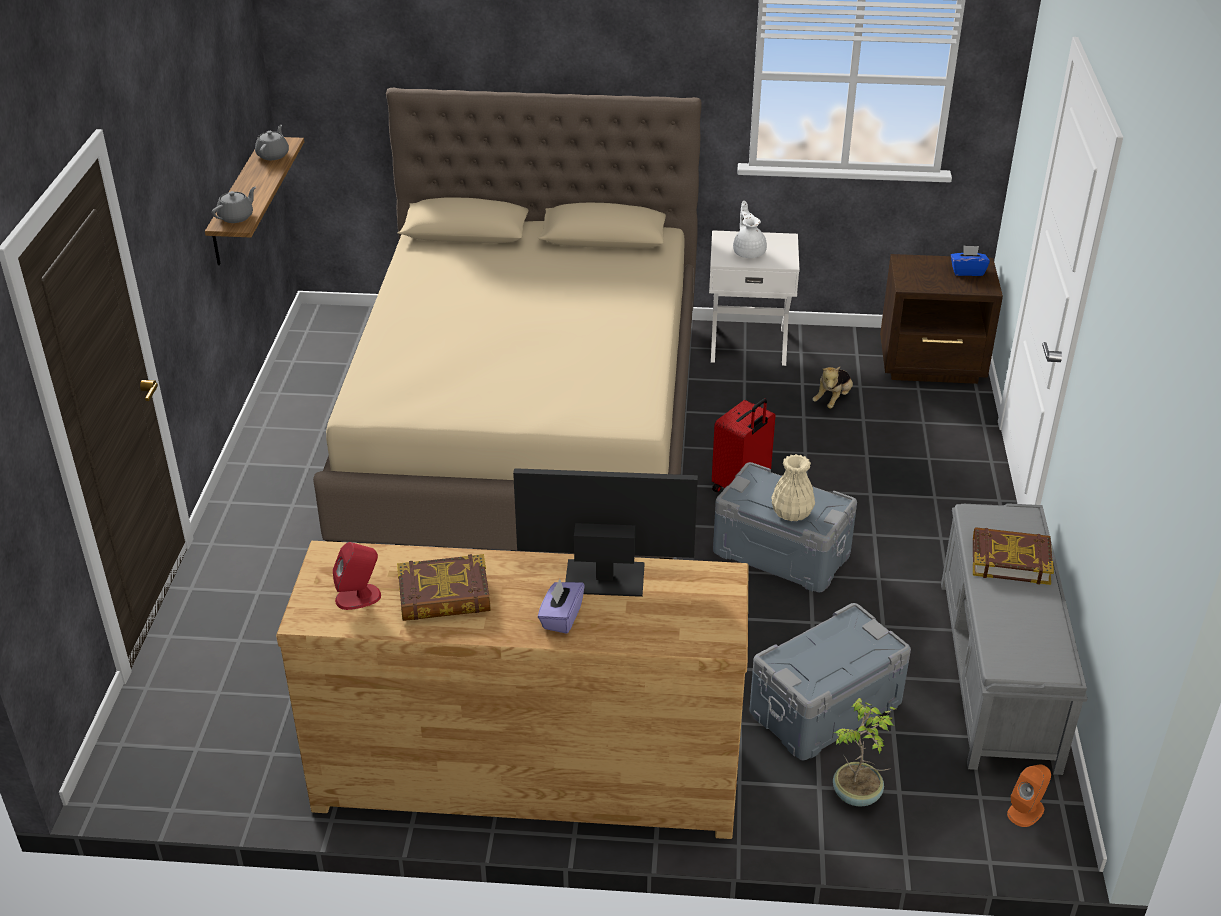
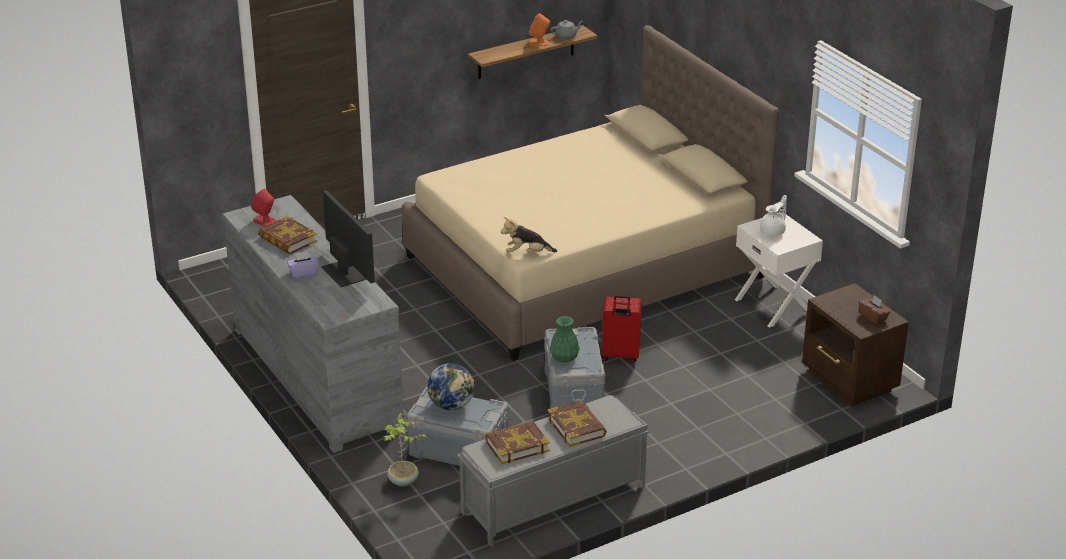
camera: 55 degrees right, 5 degrees down
(236, 217) = (491, 54): grey teapot -> none
(526, 772) = (317, 376): brown dresser -> grey dresser
(791, 514) = (564, 358): beige vase -> green vase
(817, 654) = (451, 405): none -> globe
(833, 399) = (754, 357): plush toy -> plush toy (527, 253)
(967, 271) = (873, 317): blue tissue box -> brown tissue box
(1018, 627) = (517, 446): none -> book
(1026, 811) = (448, 541): orange speaker -> orange speaker (539, 43)

